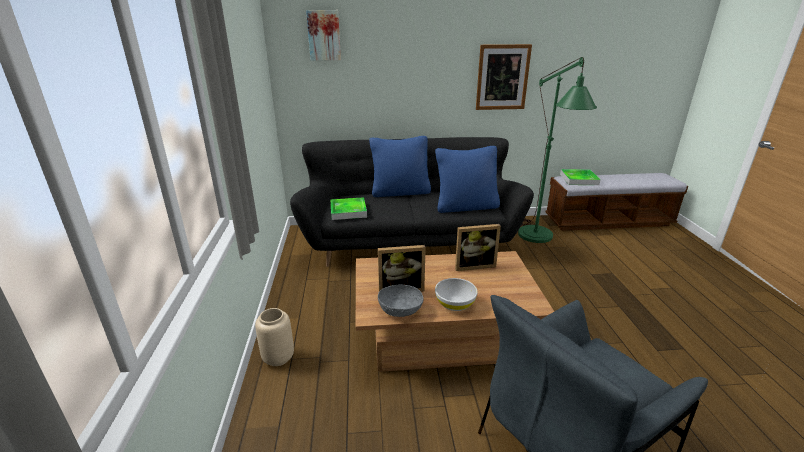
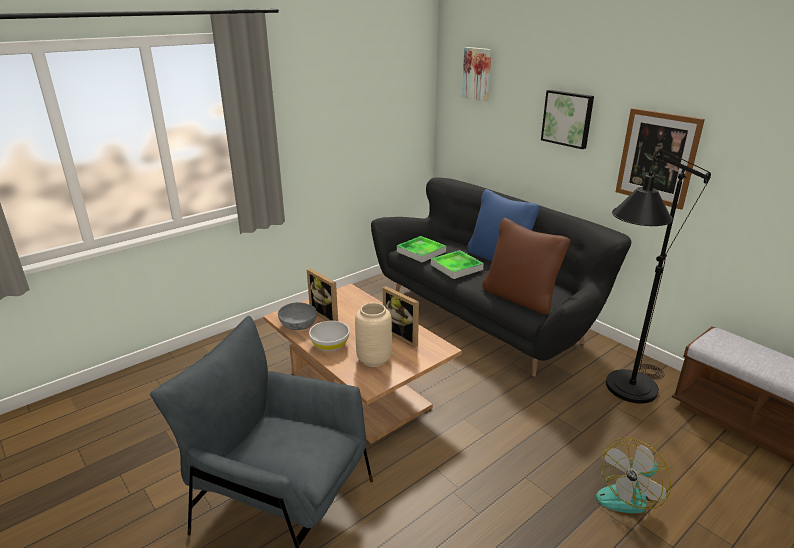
camera: 55 degrees right, 0 degrees up
(279, 358) = (271, 327): beige vase -> beige vase (374, 360)
(427, 61) = (568, 118): none -> picture
(466, 206) = (520, 297): blue pillow -> brown pillow
(538, 239) = (623, 393): green floor lamp -> black floor lamp
(579, 179) = (734, 345): tray -> tray (456, 267)
(626, 280) = (628, 494): none -> fan

